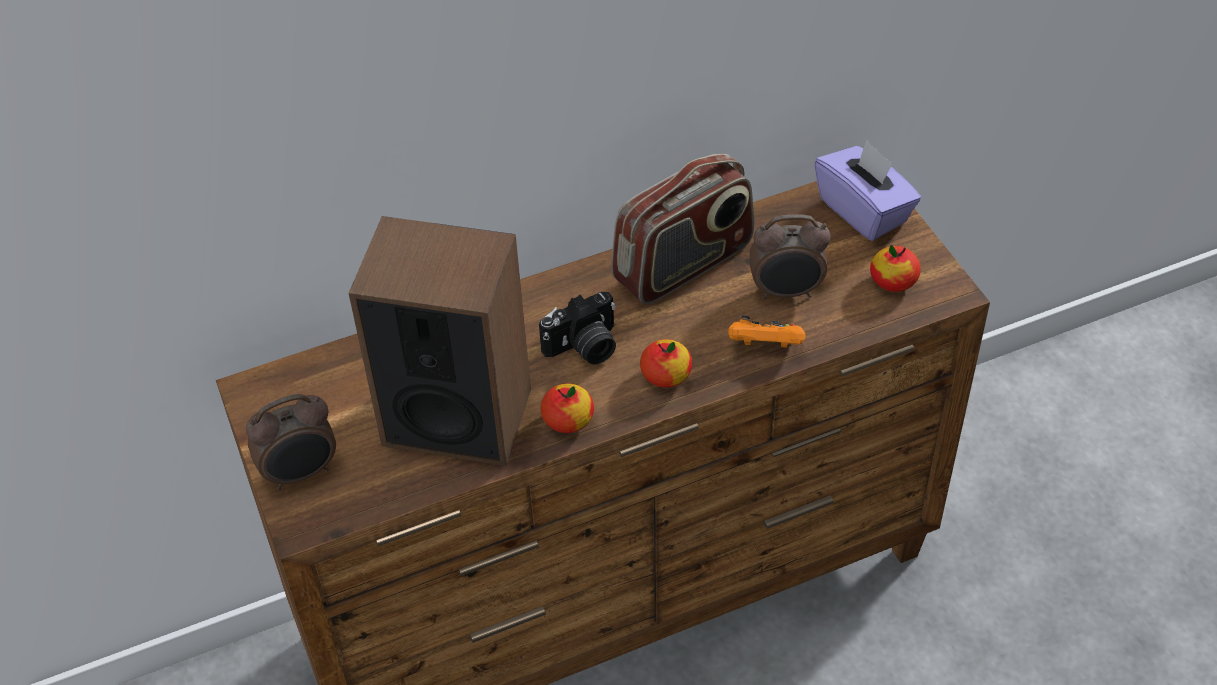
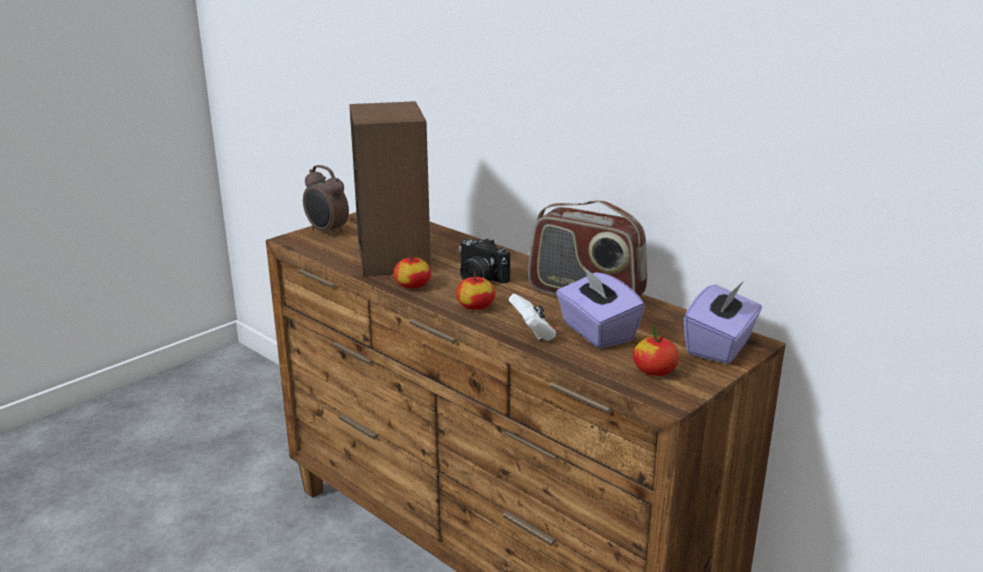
camera: 65 degrees right, 25 degrees down
(765, 347) = (533, 334): orange game controller -> white game controller
(786, 292) = (596, 332): alarm clock -> purple tissue box

